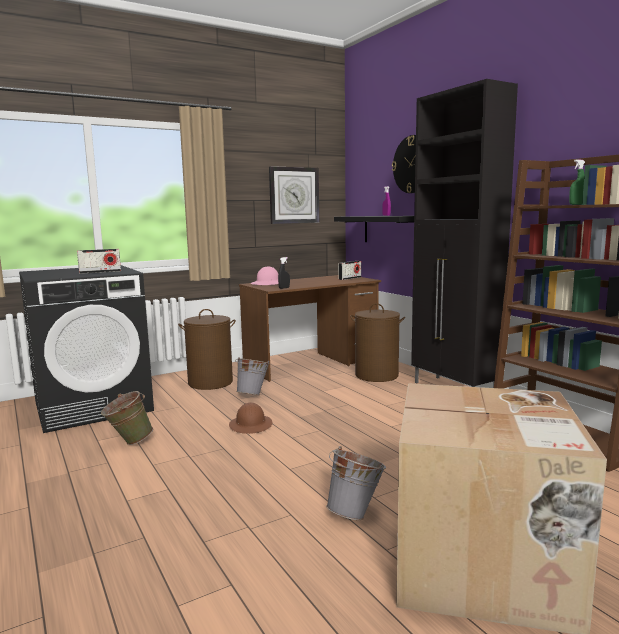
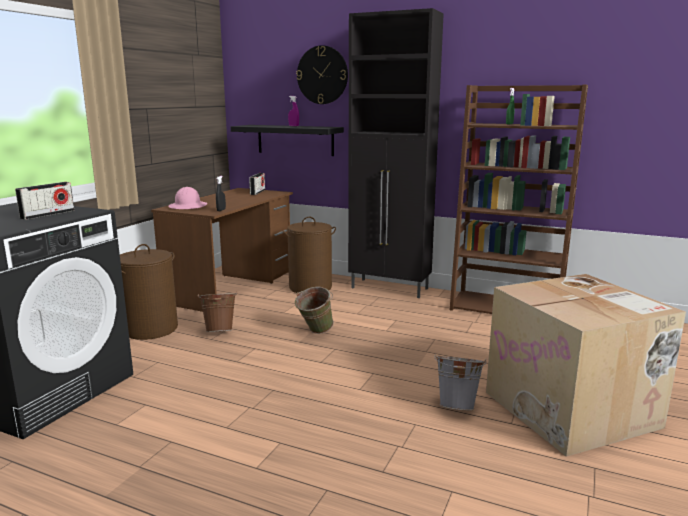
camera: 35 degrees left, 5 degrees up
(128, 442) = (159, 414): green bucket -> green bucket (315, 332)
(251, 425) = (265, 361): brown hard hat -> none
(253, 394) = (220, 331): grey bucket -> brown bucket
(294, 195) = (183, 102): wall clock -> none

